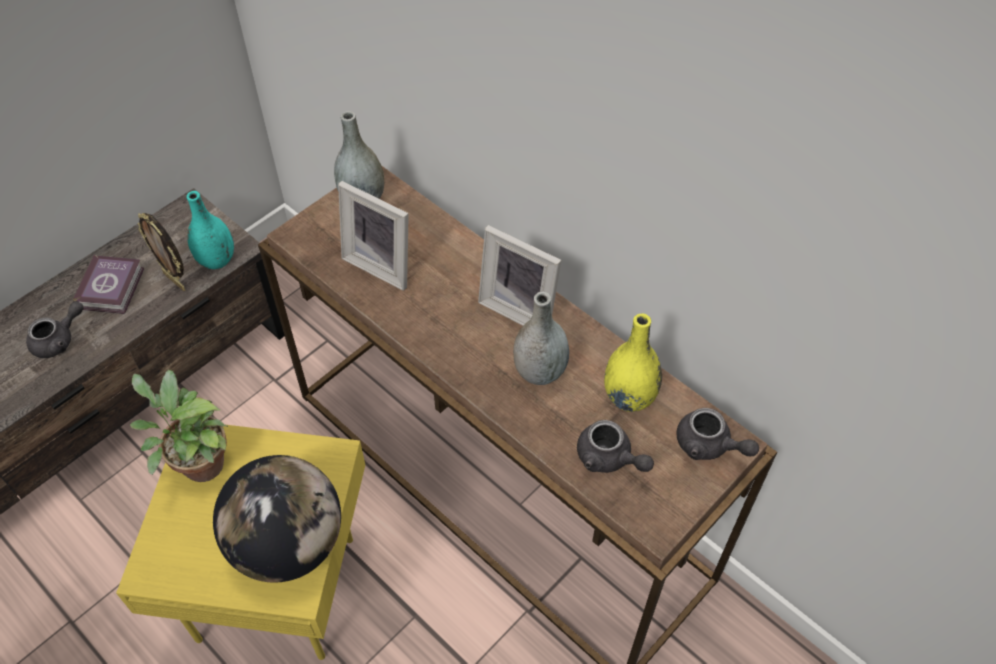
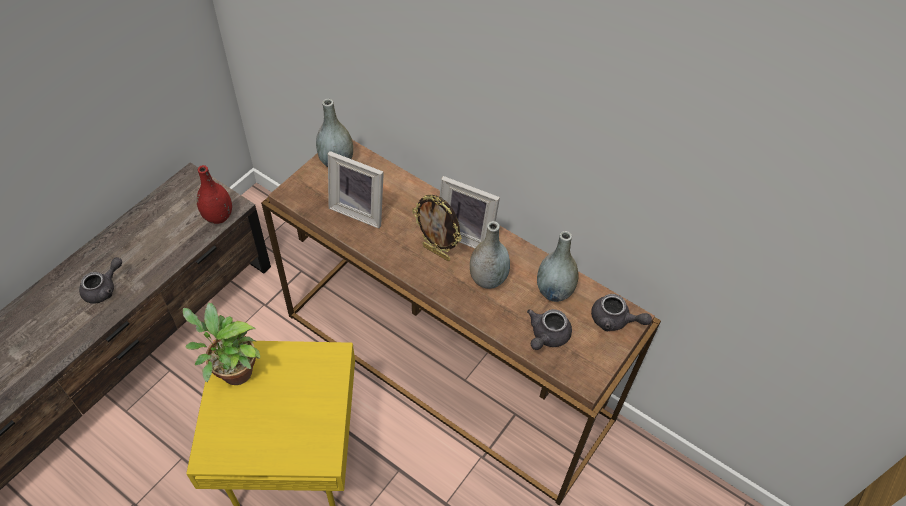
camera: 10 degrees left, 0 degrees up
(113, 287) = (140, 244): book -> none
(175, 281) = (188, 235): picture frame -> picture frame (437, 252)
(217, 260) = (218, 217): turquoise vase -> red vase
(288, 544) = (311, 423): globe -> none
(609, 458) = (546, 336): grey teapot -> grey teapot turned 90 degrees clockwise
(629, 397) = (554, 291): yellow vase -> grey vase

